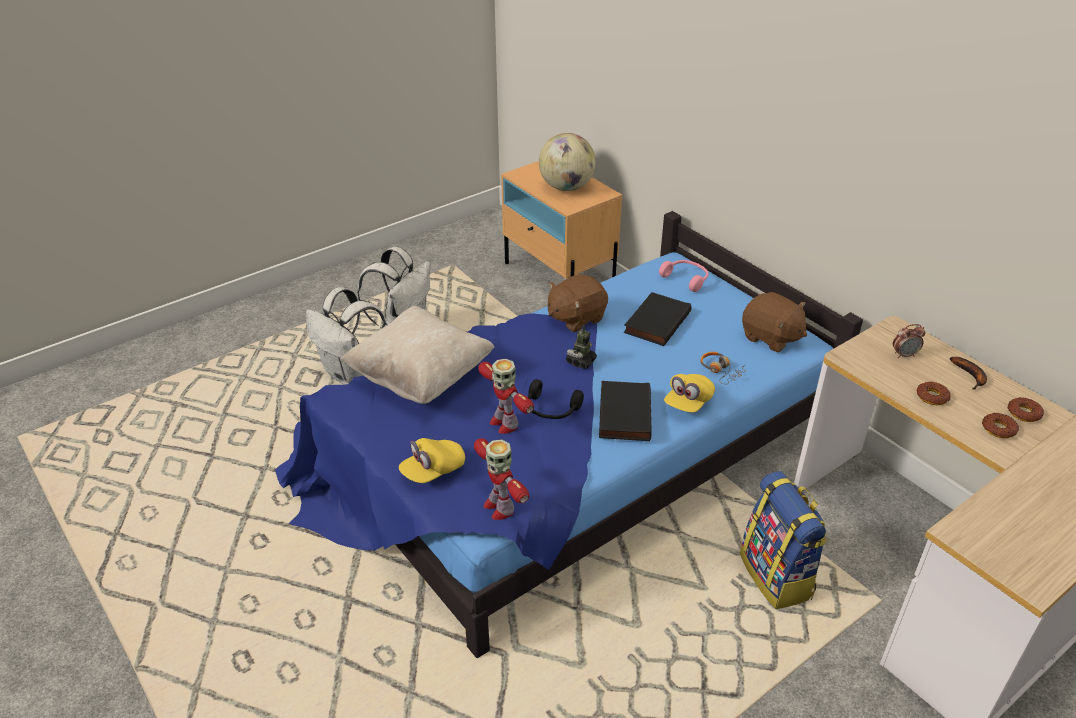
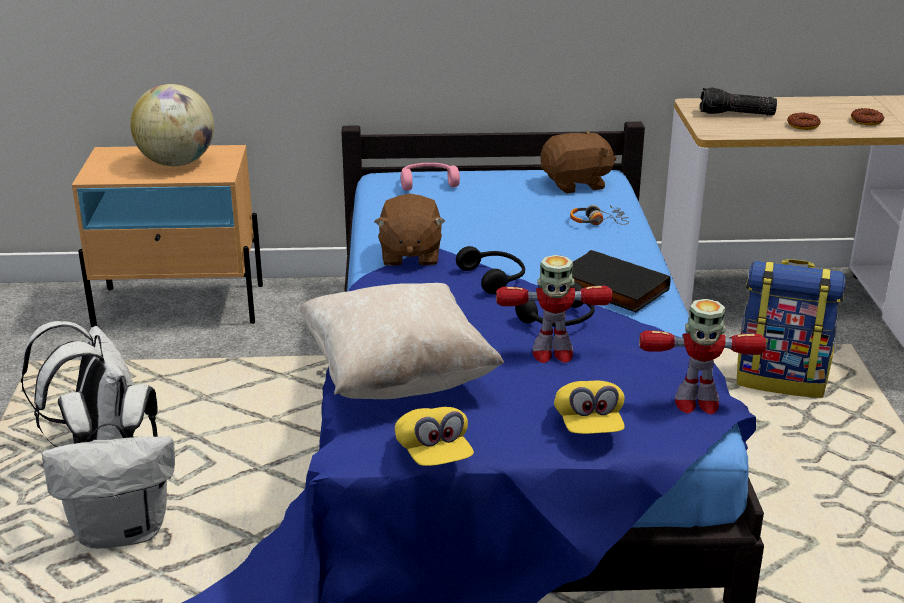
camera: 55 degrees left, 10 degrees down
(581, 361) = (494, 278): toy robot -> black headphones
(656, 322) = (477, 221): black book -> none
(688, 402) = (628, 253): yellow cap -> yellow cap (433, 455)
(904, 355) = (736, 114): alarm clock -> flashlight
(971, 376) = (790, 105): banana -> none
(1023, 413) = (854, 107): donut -> none

